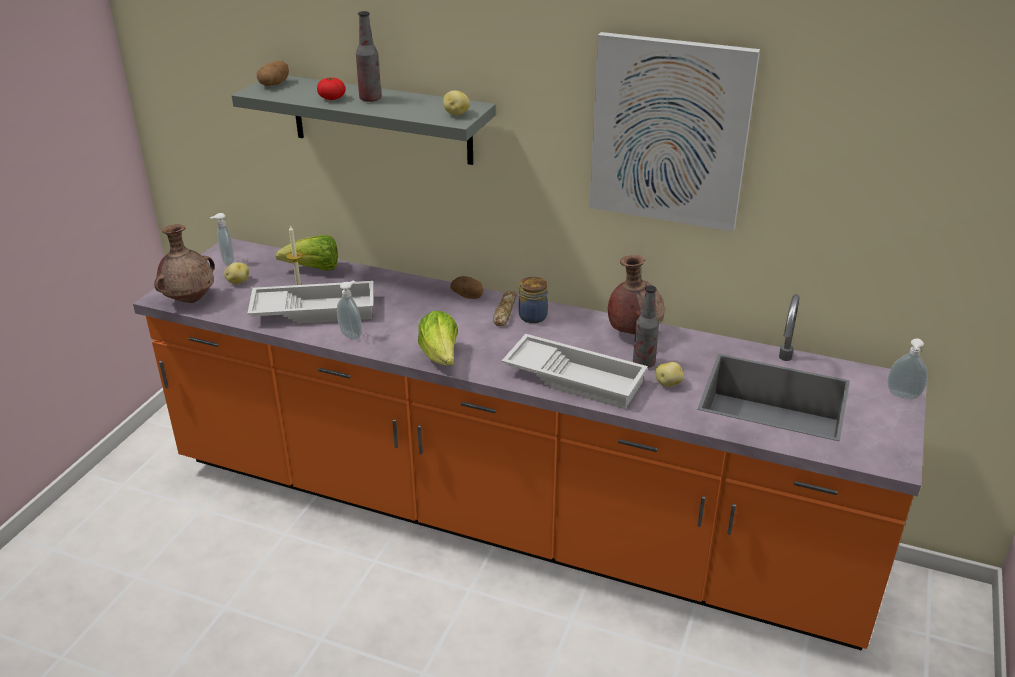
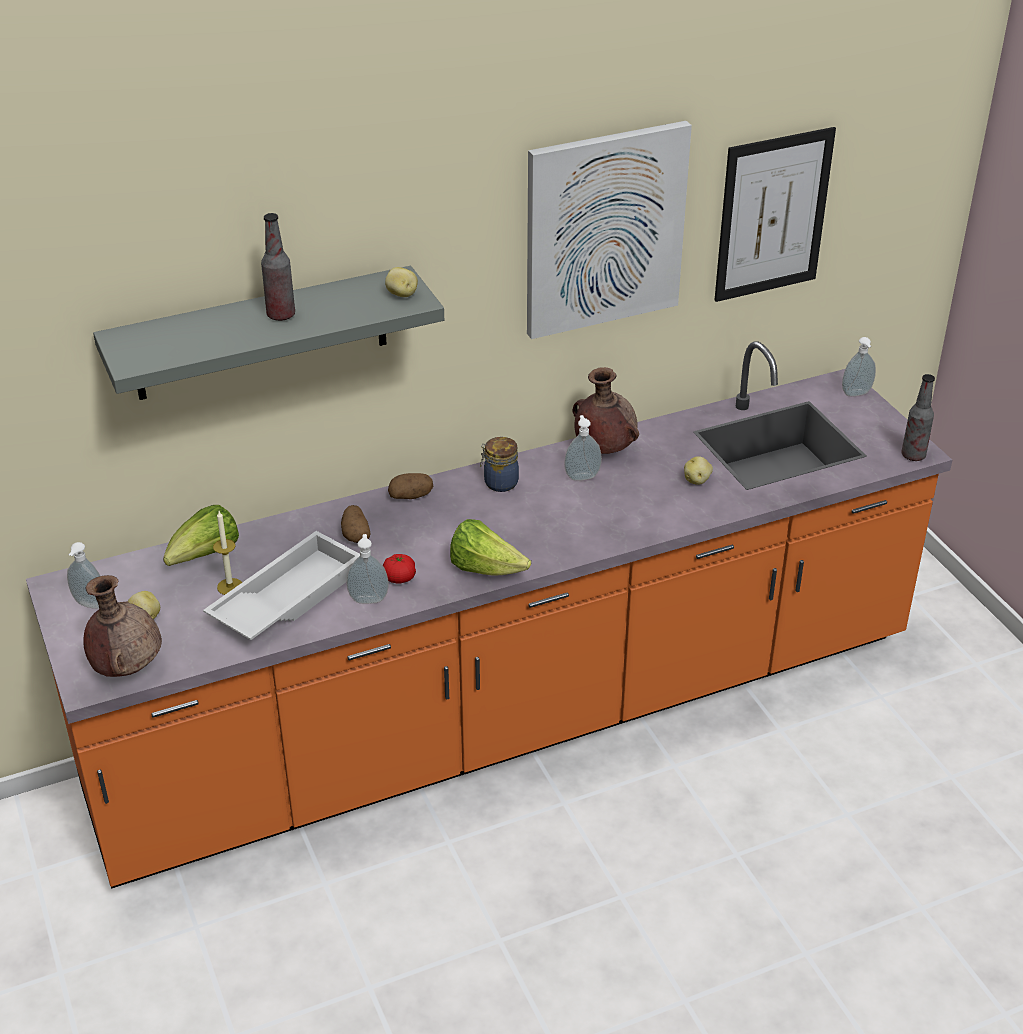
camera: 45 degrees left, 5 degrees up
(274, 84) = (133, 344): potato -> potato (356, 534)
(332, 98) = (239, 333): tomato -> tomato (399, 578)
(504, 312) = (469, 493): bread -> none
(575, 377) = (623, 518): white tray -> none
(591, 339) = (582, 476): none -> soap dispenser
(643, 363) = (653, 473): bottle -> bottle (913, 455)
(852, 180) = (772, 215): none -> picture

